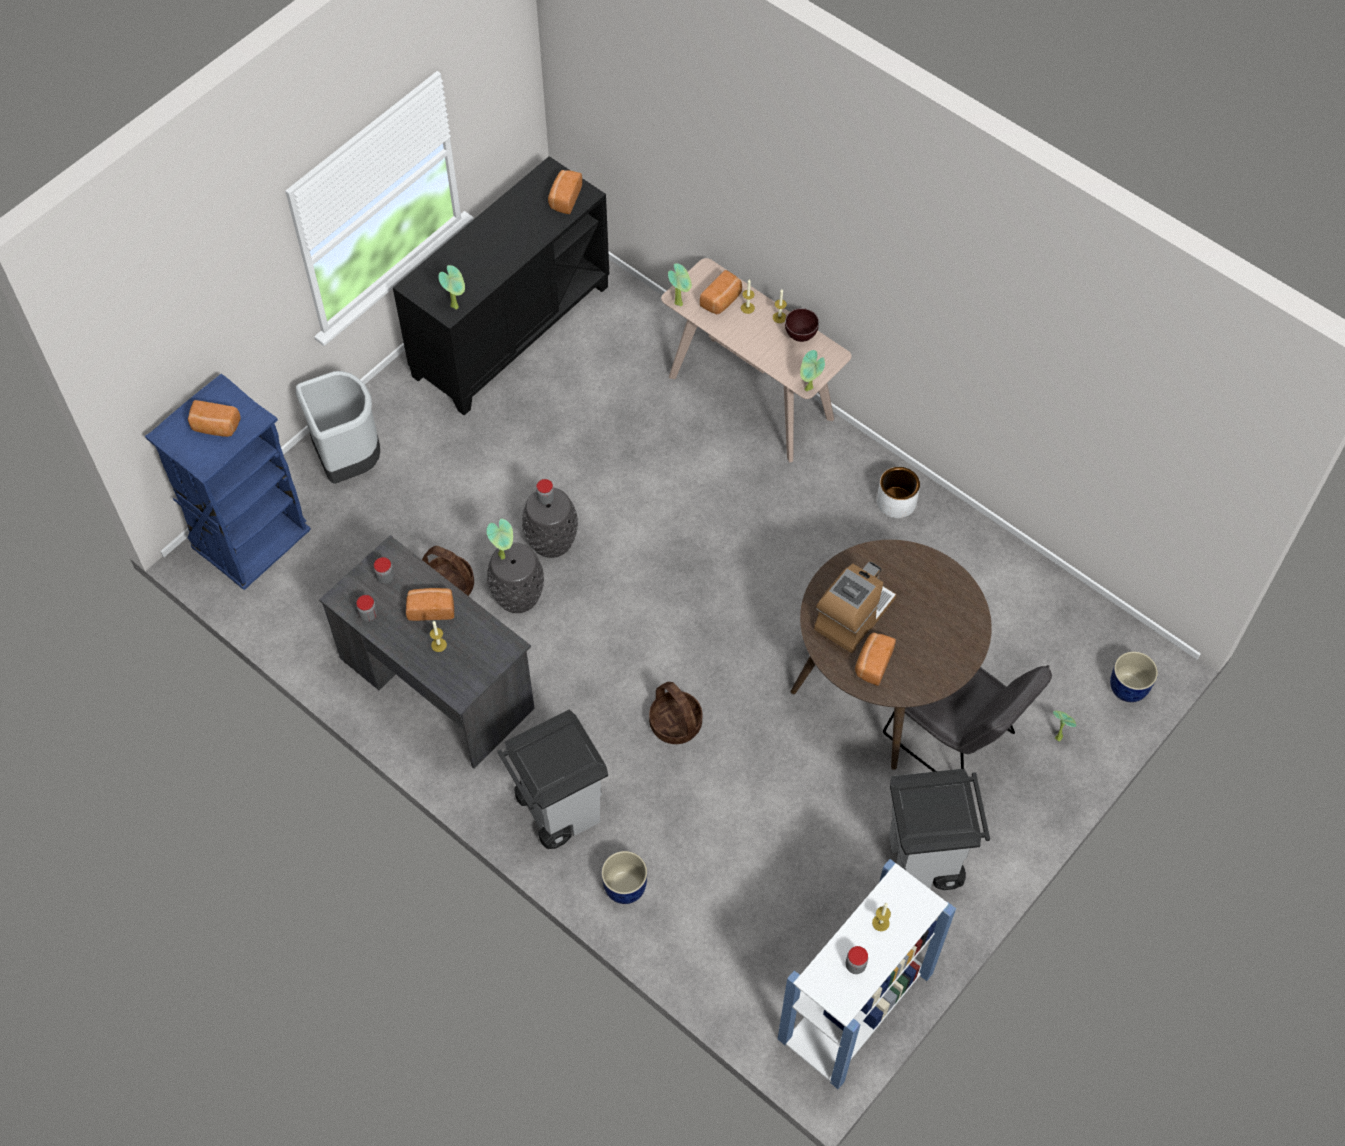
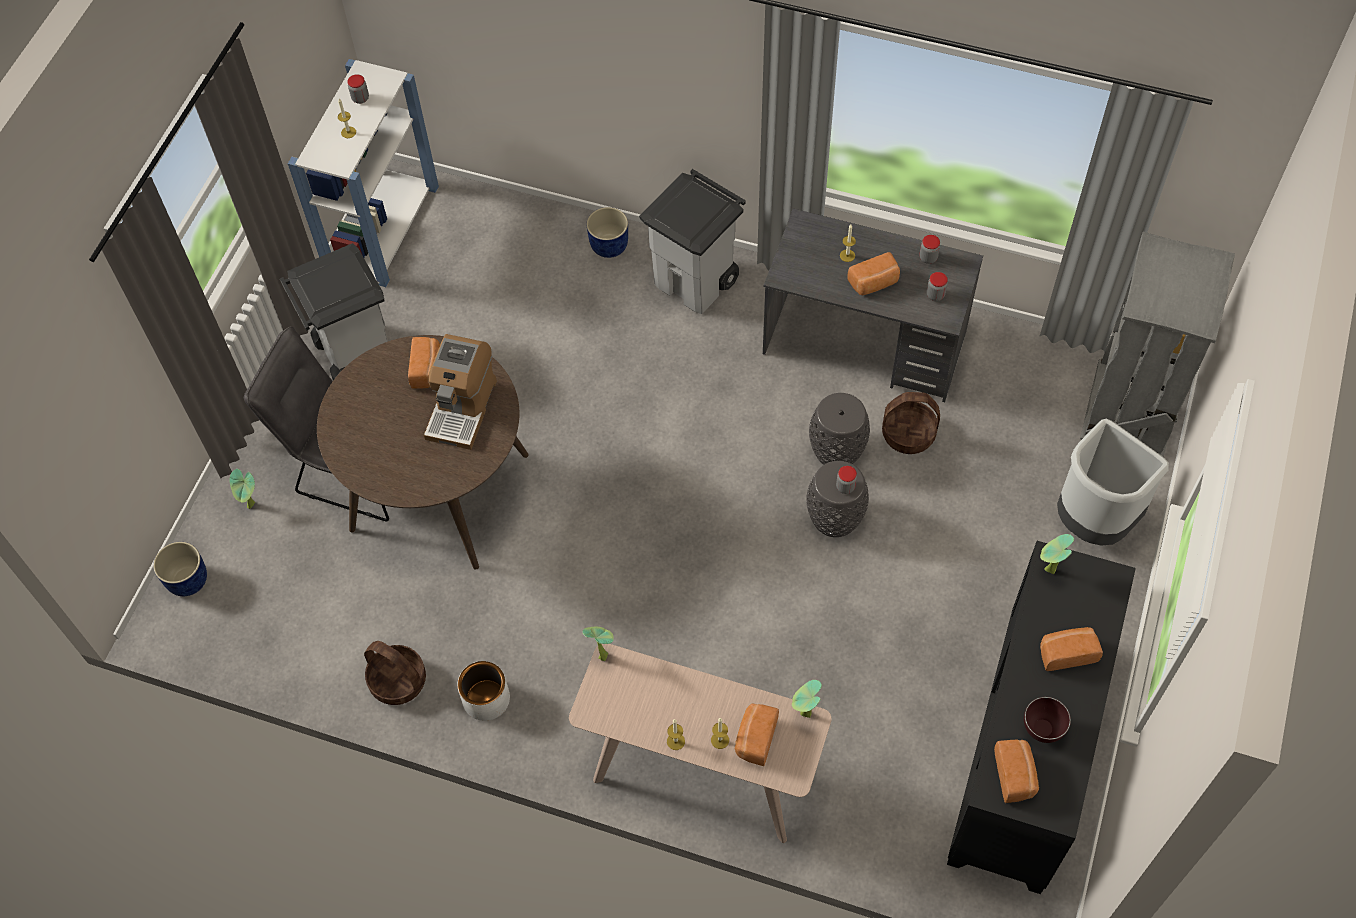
camera: 160 degrees right, 0 degrees up
(215, 427) = (1174, 284): bread -> bread (1066, 653)
(252, 537) = (1130, 410): blue bookcase -> grey bookcase
(504, 556) = (853, 414): potted plant -> none
(675, 723) = (626, 387): basket -> basket (398, 680)
(799, 337) = (640, 722): brown bowl -> brown bowl (1042, 729)

